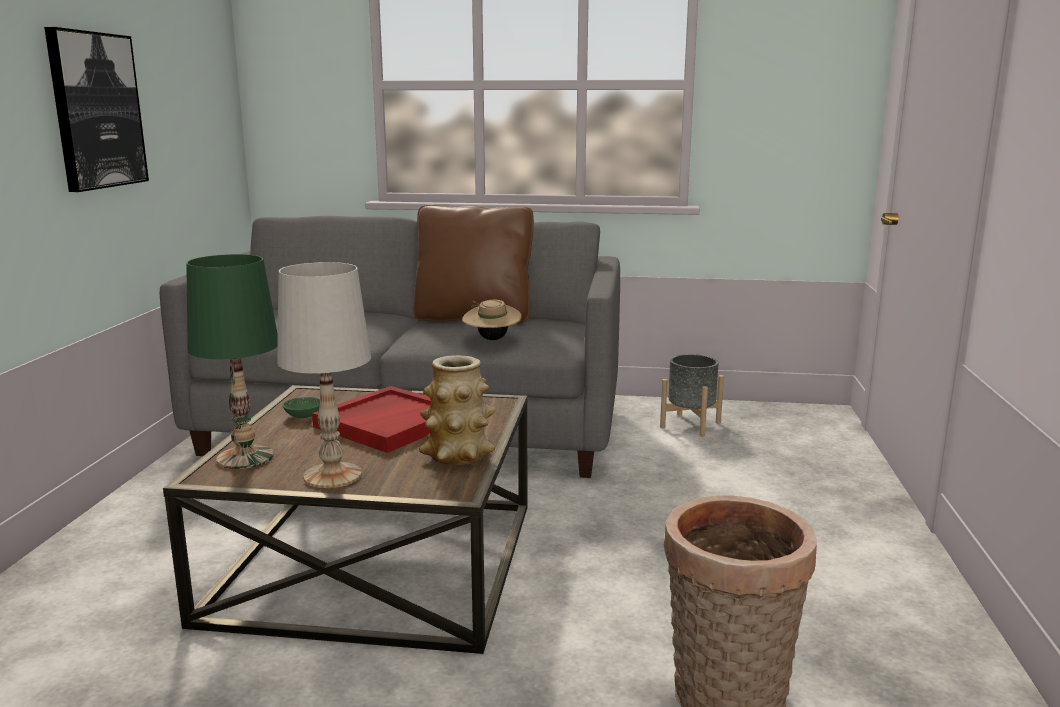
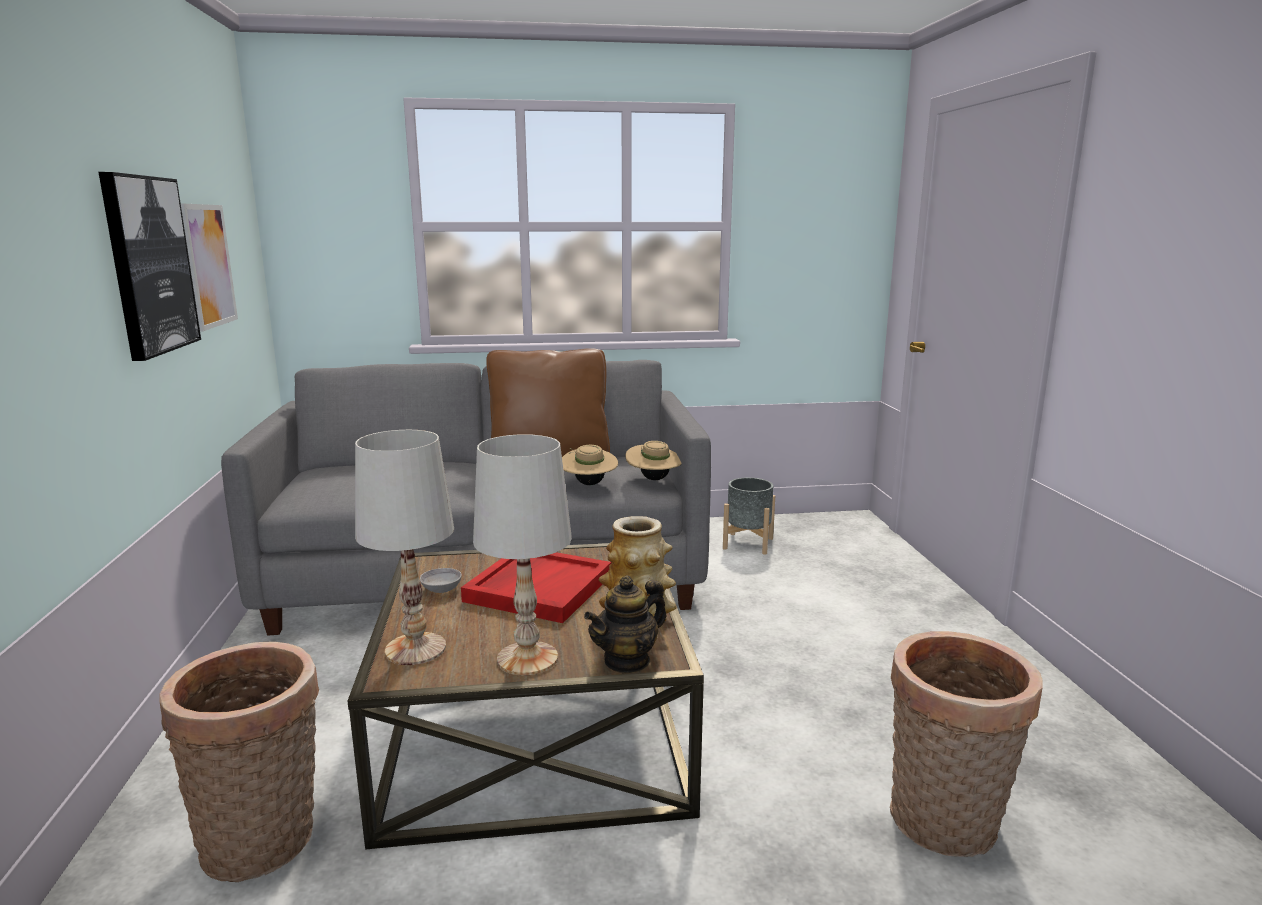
camera: 15 degrees left, 0 degrees up
(110, 609) = (265, 840): none -> basket
(170, 116) = (209, 265): none -> picture
(245, 458) = (416, 649): green table lamp -> white table lamp
(303, 416) = (441, 589): green bowl -> grey bowl
(419, 488) = (627, 661): none -> teapot
(560, 340) = (654, 479): none -> beige hat

